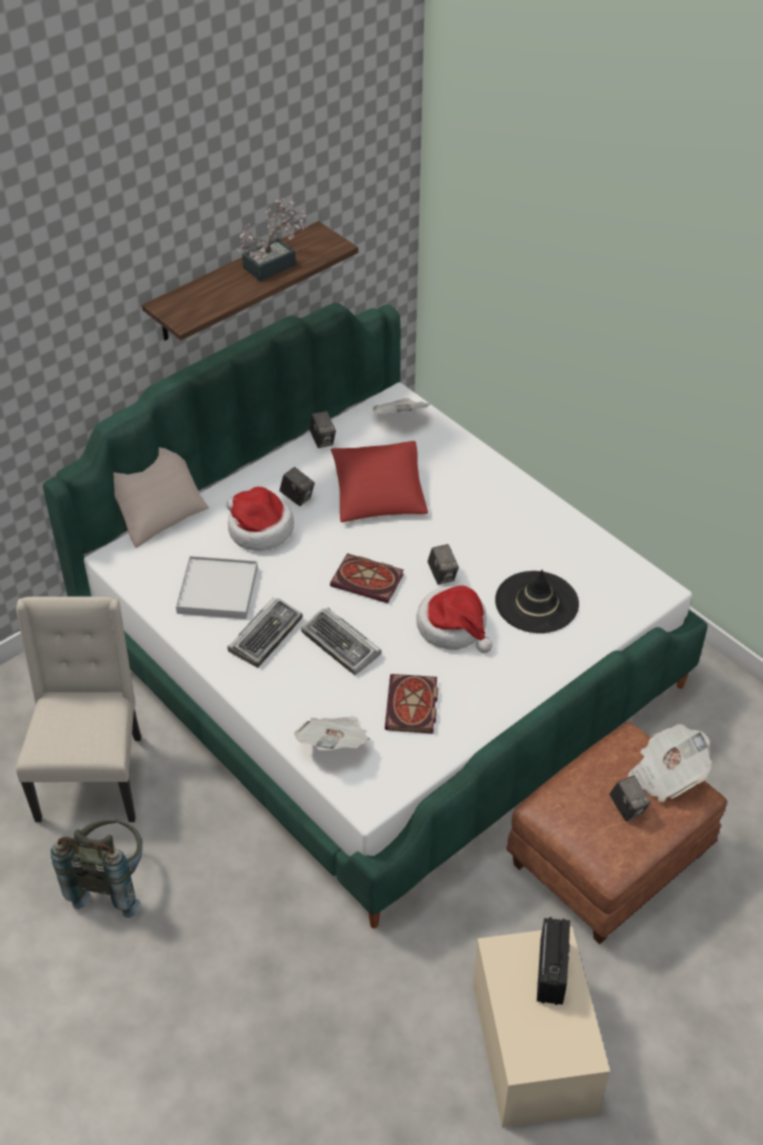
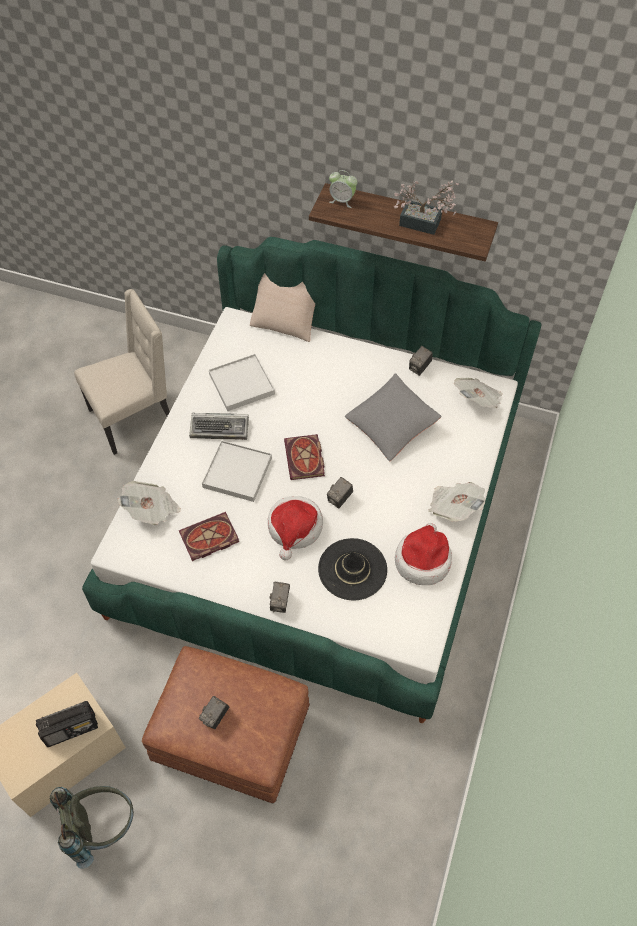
camera: 60 degrees right, 10 degrees up
(110, 882) = (67, 466): grey backpack -> grey backpack (102, 827)
(182, 303) = (342, 200): none -> alarm clock
(259, 529) = (309, 377): hat -> hat (422, 560)
(297, 497) = (354, 382): camera -> camera (280, 603)
(342, 645) = (237, 473): keyboard -> white tray
(378, 494) = (391, 425): red pillow -> grey pillow
(666, 775) = (260, 731): newspaper -> newspaper (454, 507)

